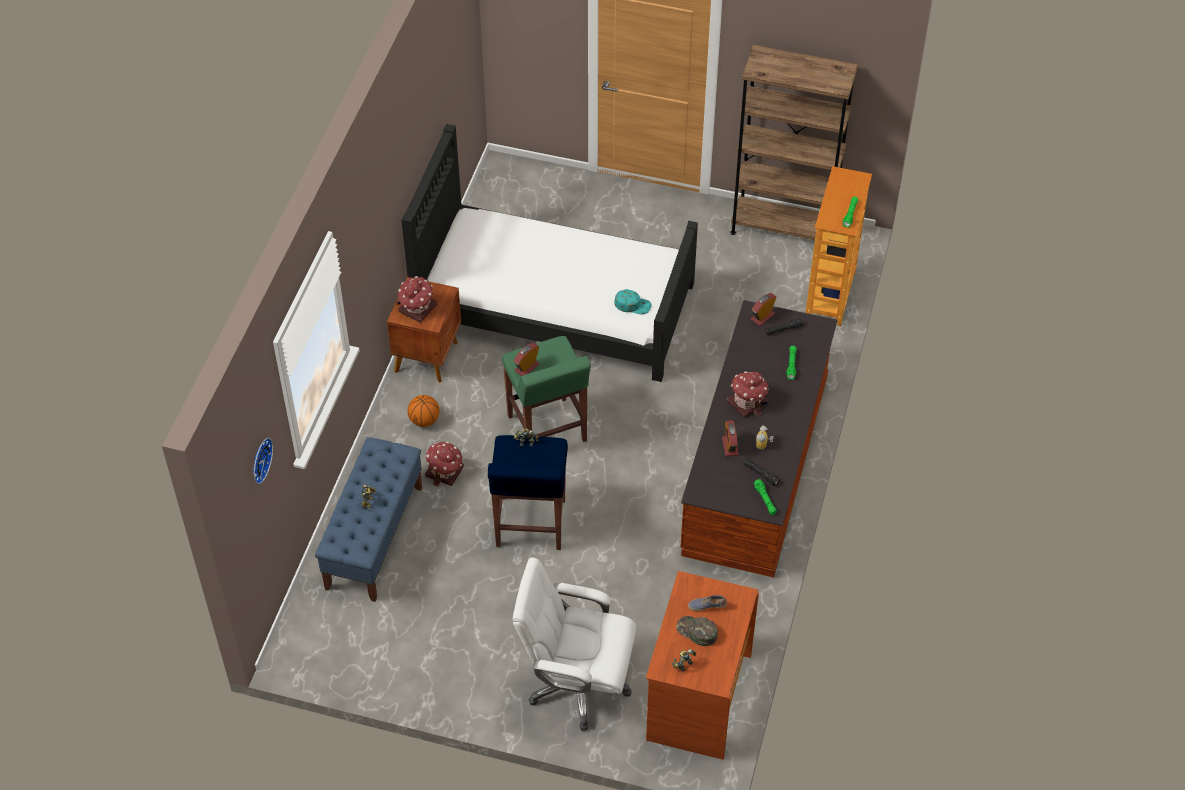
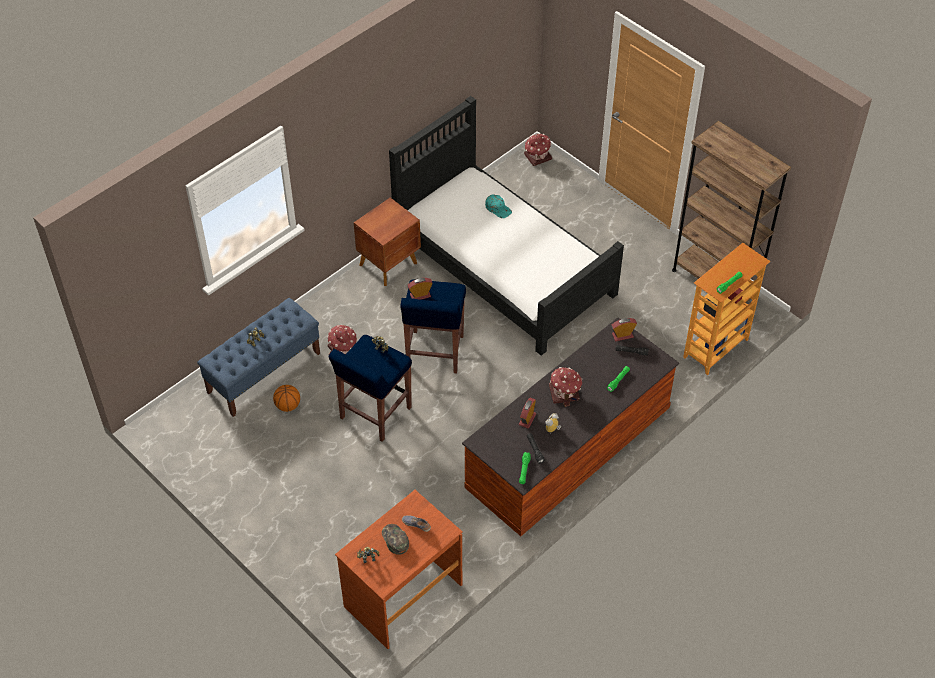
camera: 30 degrees right, 0 degrees up
(259, 459) = (150, 268): wall clock -> none
(417, 308) = (380, 222): toy house -> toy house (537, 157)
(424, 420) = (355, 307): basketball -> basketball (288, 406)
(547, 430) = (434, 353): green stool -> blue stool
(577, 684) = (325, 542): white office chair -> none
(632, 305) = (541, 286): turquoise cap -> turquoise cap (498, 208)

